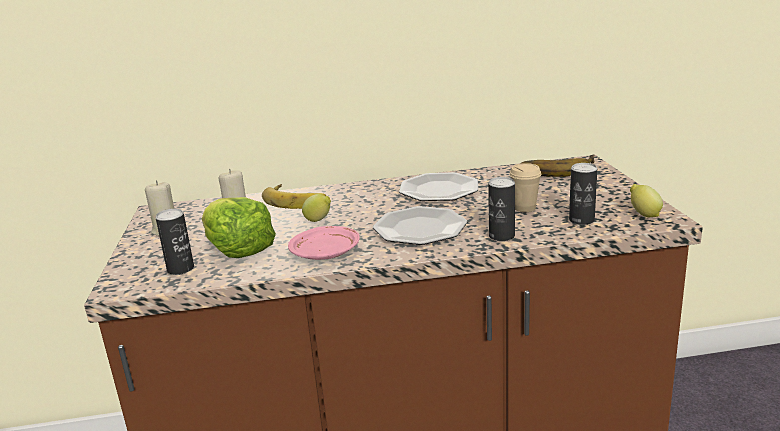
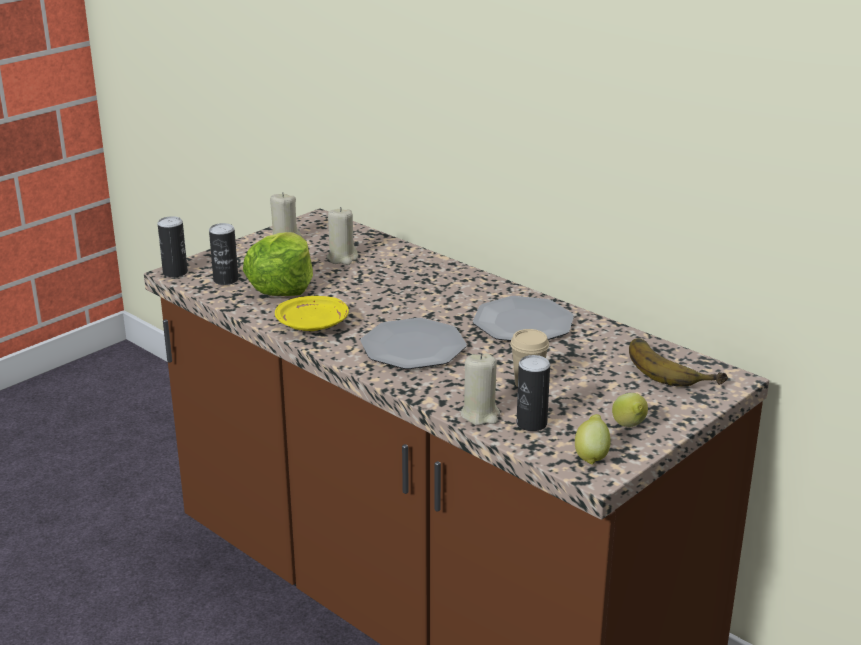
camera: 50 degrees right, 5 degrees up
(296, 200) = (410, 266): banana -> none
(319, 221) = (376, 295): lemon -> lemon (629, 426)
(326, 253) = (313, 325): pink plate -> yellow plate
(501, 236) = (440, 392): can -> can (175, 273)
(550, 232) = (480, 415): none -> beige candle

